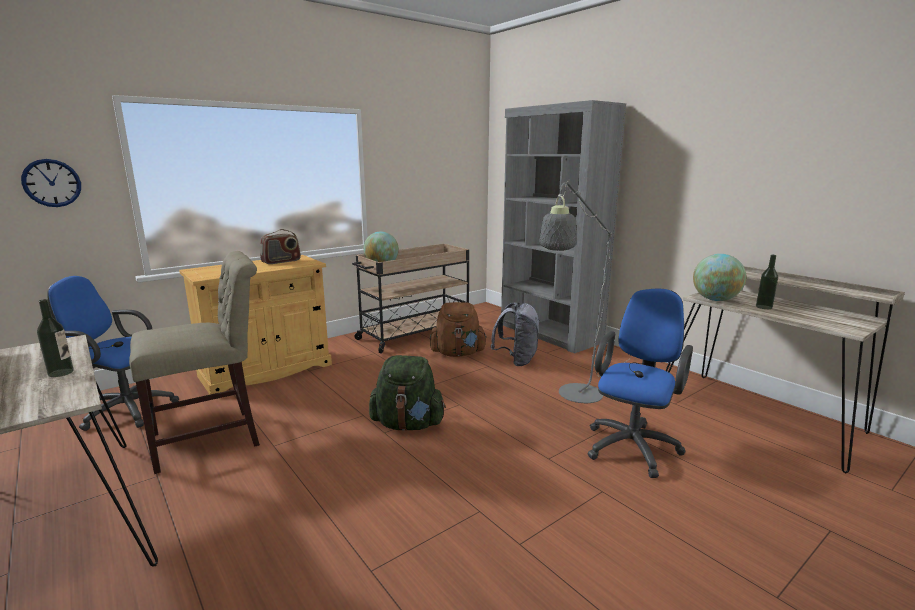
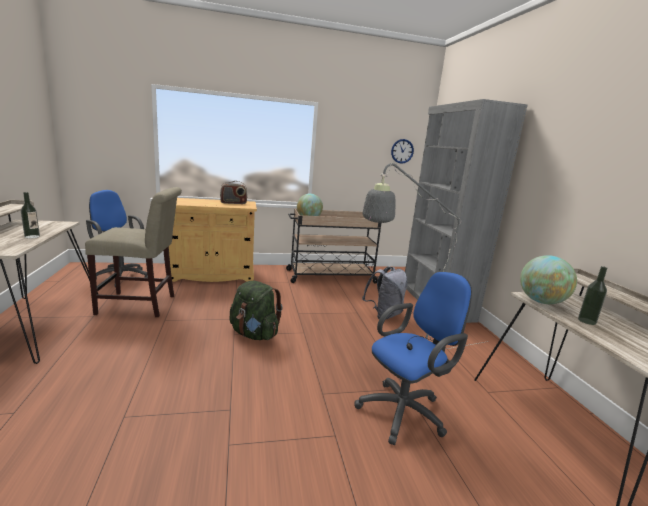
camera: 25 degrees right, 0 degrees up
(52, 183) = (112, 134): wall clock -> wall clock (402, 151)
(458, 353) = (344, 297): brown backpack -> none

